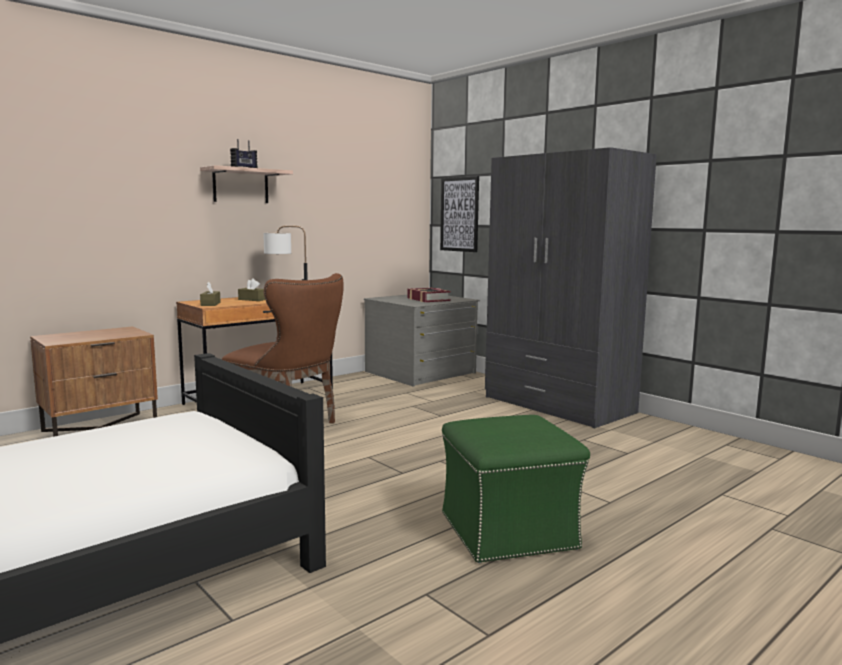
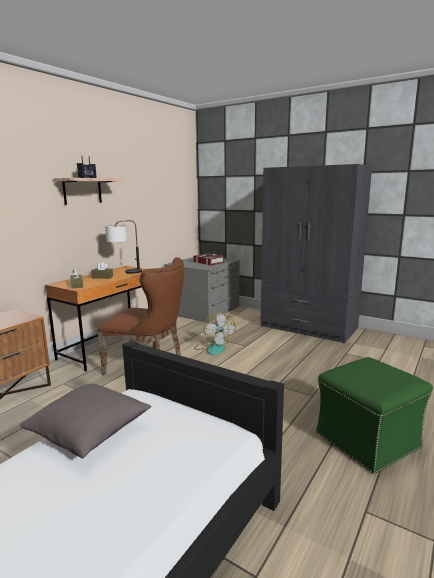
camera: 15 degrees left, 5 degrees up
(108, 435) = (90, 432): none -> grey pillow
(393, 413) = (213, 347): none -> fan
(459, 214) = (222, 202): picture -> none

